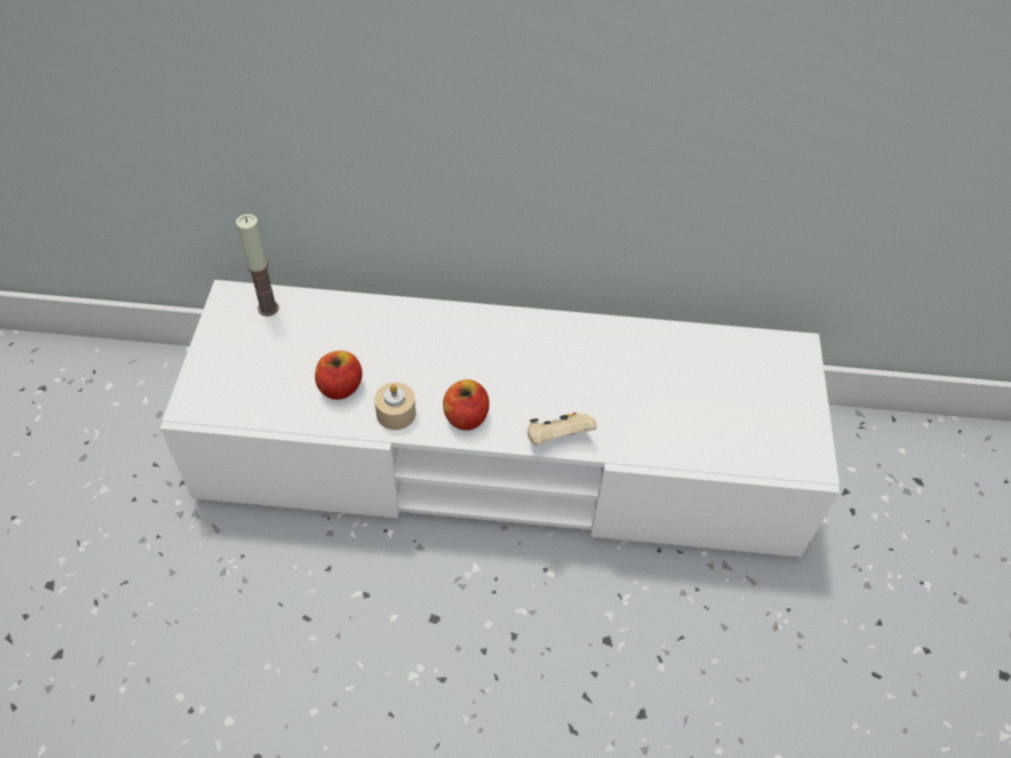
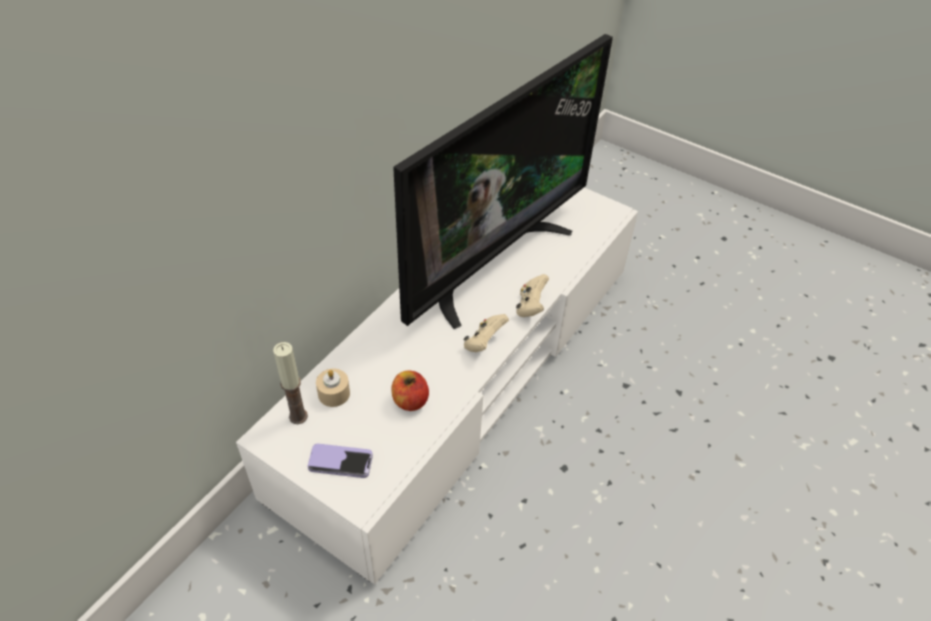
camera: 60 degrees left, 5 degrees down
(231, 367) = (340, 462): none -> phone
(396, 413) = (455, 378): beige candle -> beige candle (334, 393)
(466, 417) = (484, 343): apple -> beige game controller
(602, 368) = (490, 261): none -> television

